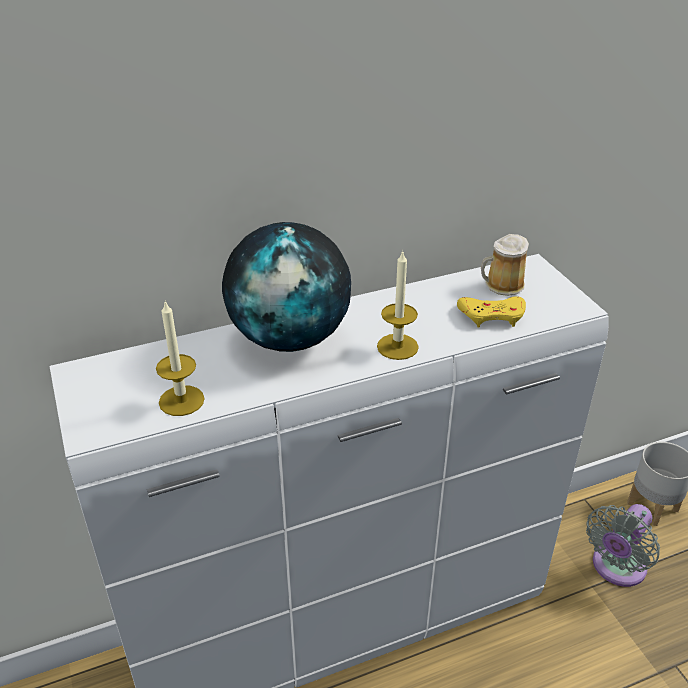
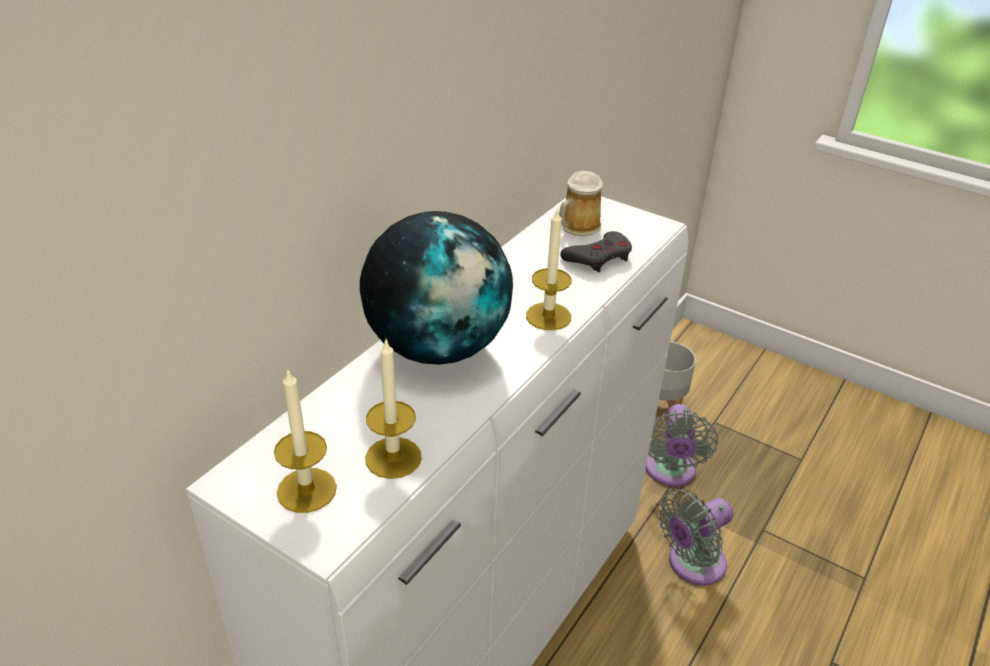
camera: 35 degrees left, 0 degrees up
(110, 397) = (306, 490): none -> candle
(492, 315) = (599, 257): yellow game controller -> grey game controller
(575, 657) = (691, 564): none -> grey fan

